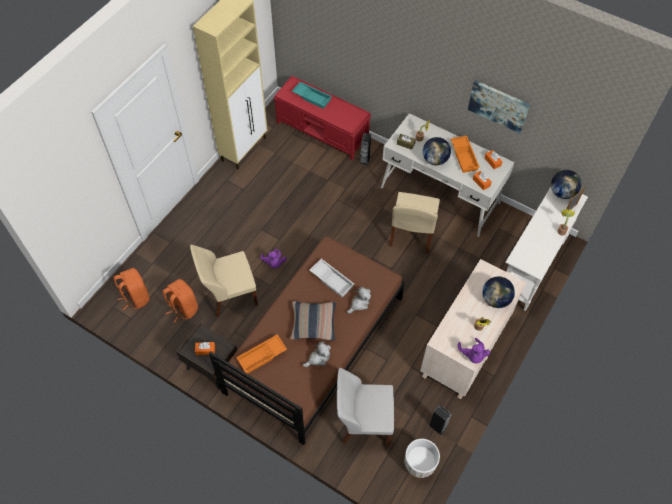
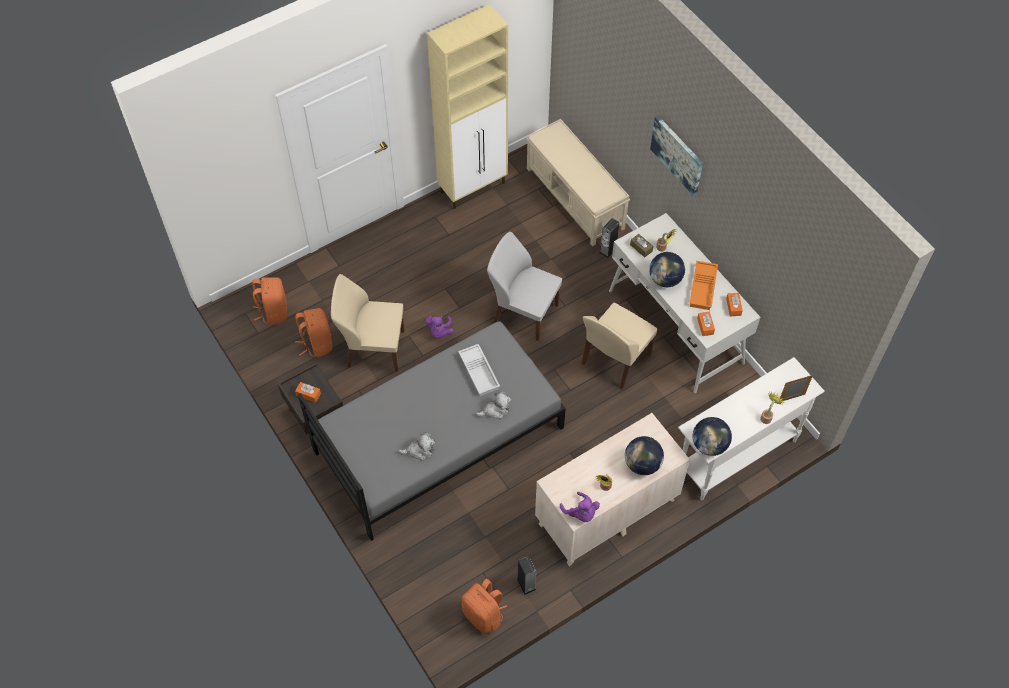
camera: 25 degrees right, 0 degrees up
(262, 356) = (361, 424): orange tray -> none
(312, 97) = (570, 153): turquoise tray -> none
(313, 323) = (434, 411): pillow -> none
(314, 343) = (438, 439): brown bed -> grey bed
(322, 131) = (575, 199): red bench -> beige bench
(363, 422) = (447, 544): white chair -> white chair (524, 312)
(419, 464) = (484, 615): white planter -> orange backpack
(472, 355) = (581, 513): purple plush toy -> purple plush toy turned 45 degrees counterclockwise
(498, 105) = (750, 241): picture -> picture (677, 155)
(562, 192) = (794, 374): globe -> globe (709, 445)

